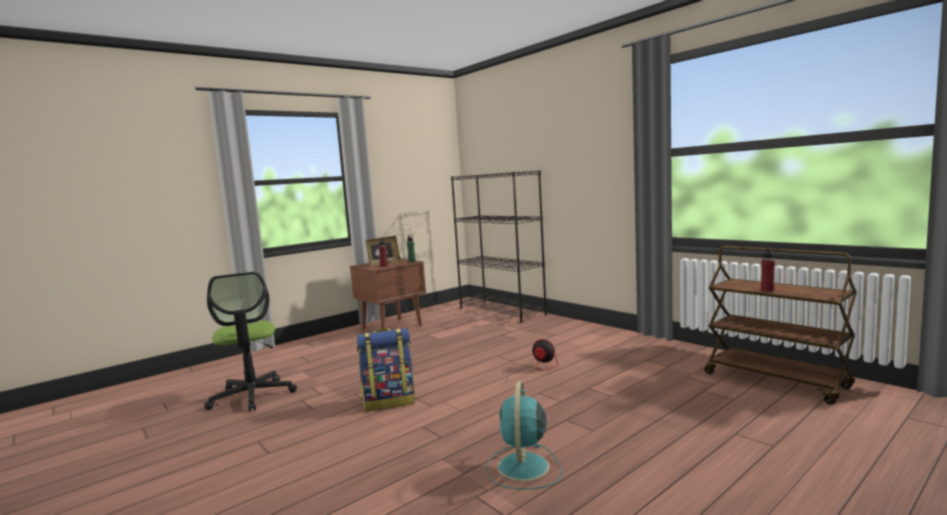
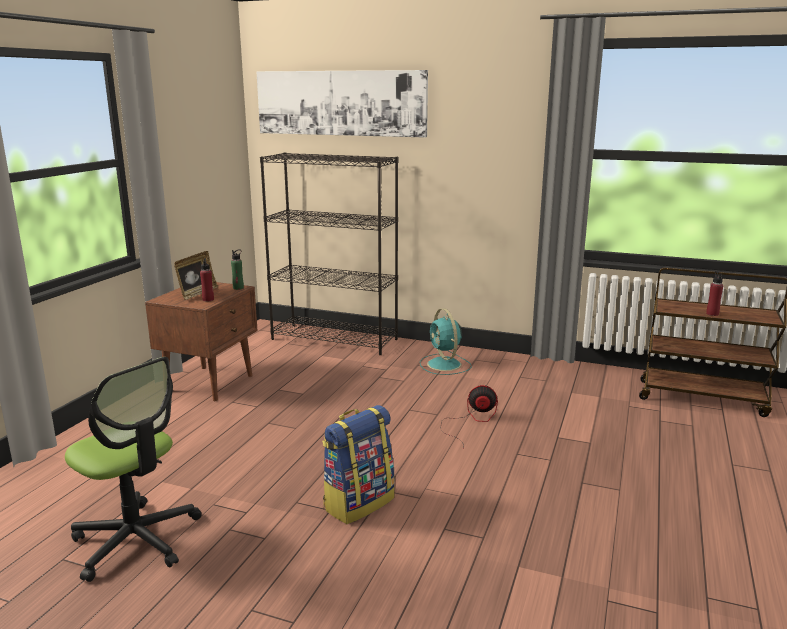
camera: 30 degrees left, 10 degrees up
(507, 136) = (340, 103): none -> picture
(523, 468) = (610, 552): turquoise fan -> turquoise fan (445, 365)

